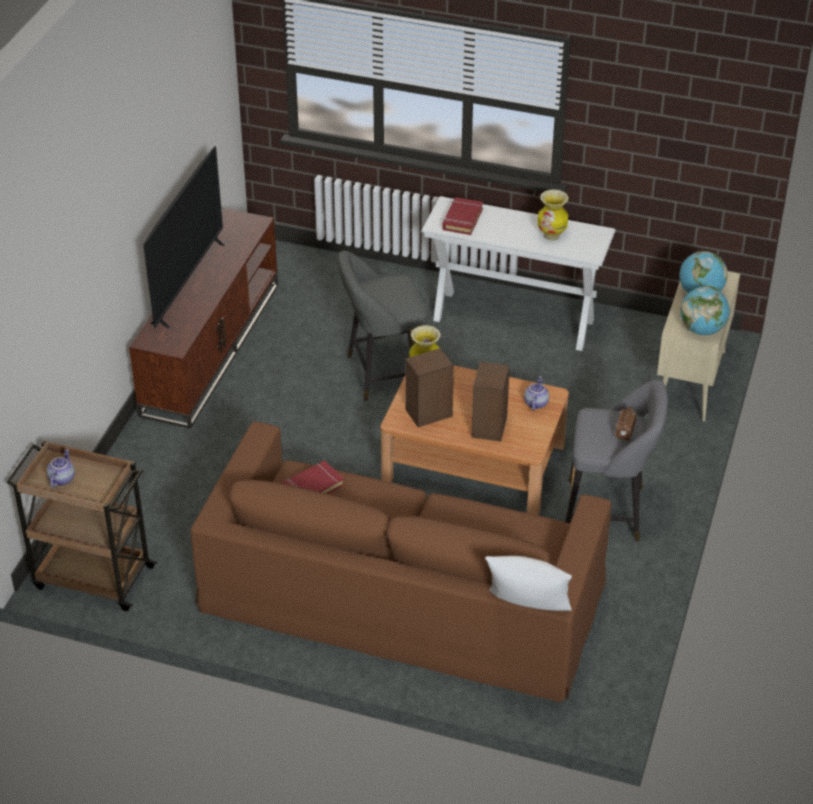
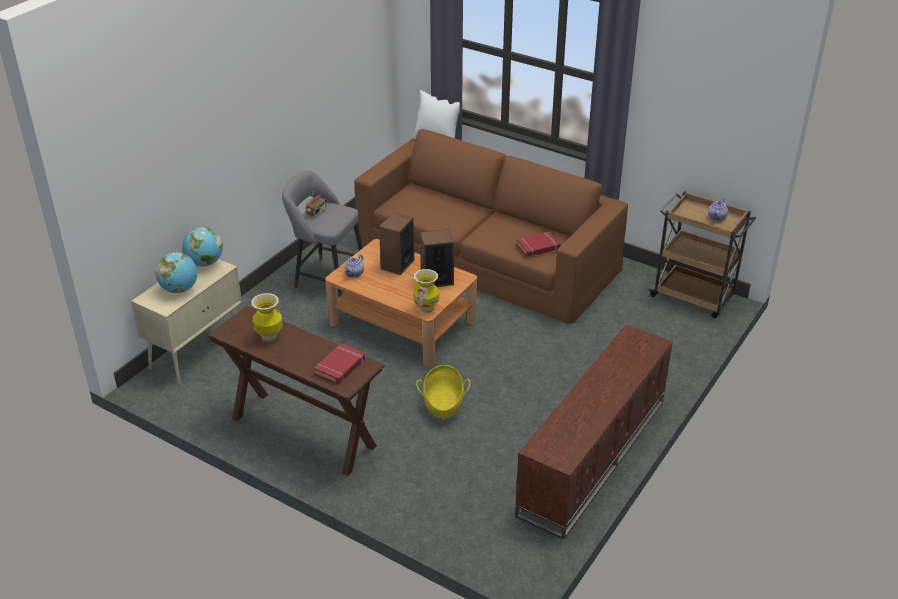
camera: 165 degrees left, 5 degrees down
(188, 283) = (616, 391): television -> none
(383, 373) = (443, 403): grey stool -> basket
(513, 320) = (303, 432): white console table -> brown console table

